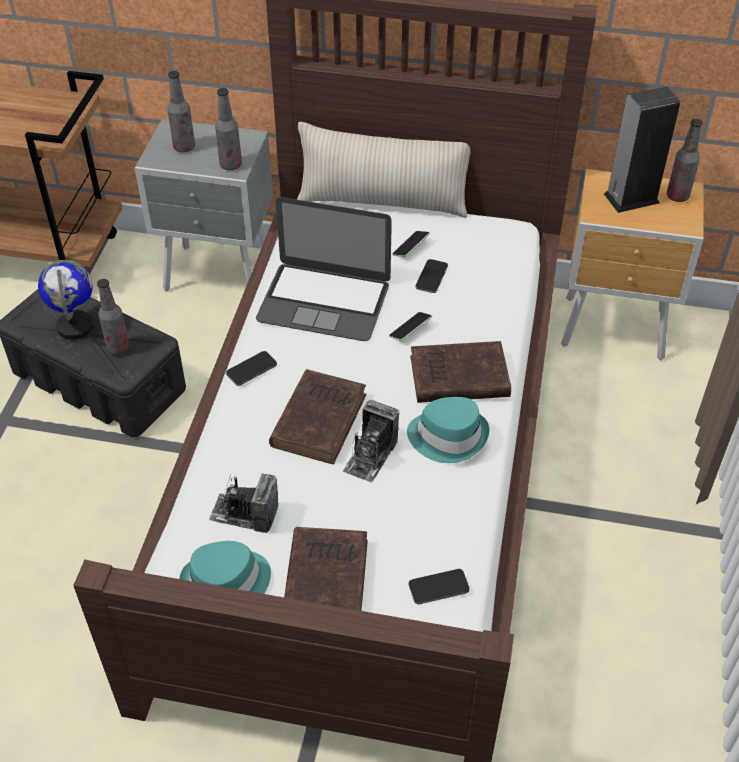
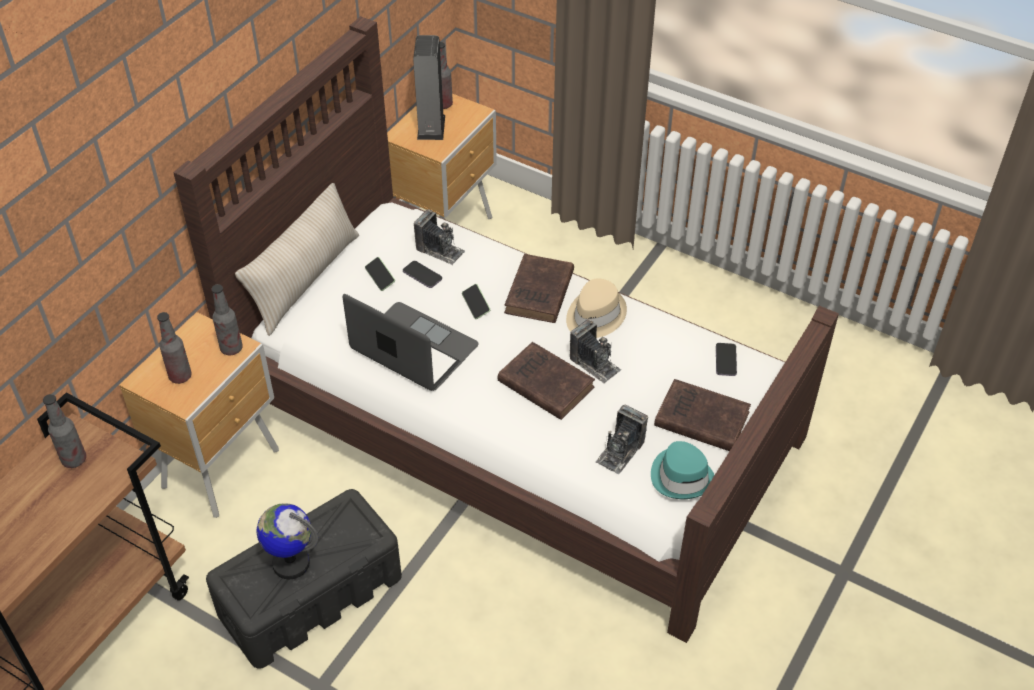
camera: 70 degrees left, 0 degrees up
(118, 347) = (339, 533): bottle -> bottle (74, 459)
(221, 276) = (224, 468): grey nightstand -> brown nightstand
(251, 370) = (470, 413): phone -> none
(324, 301) = (414, 348): laptop -> laptop turned 90 degrees counterclockwise
(448, 436) = (594, 315): turquoise hat -> beige hat
(478, 279) = (440, 250): none -> camera

